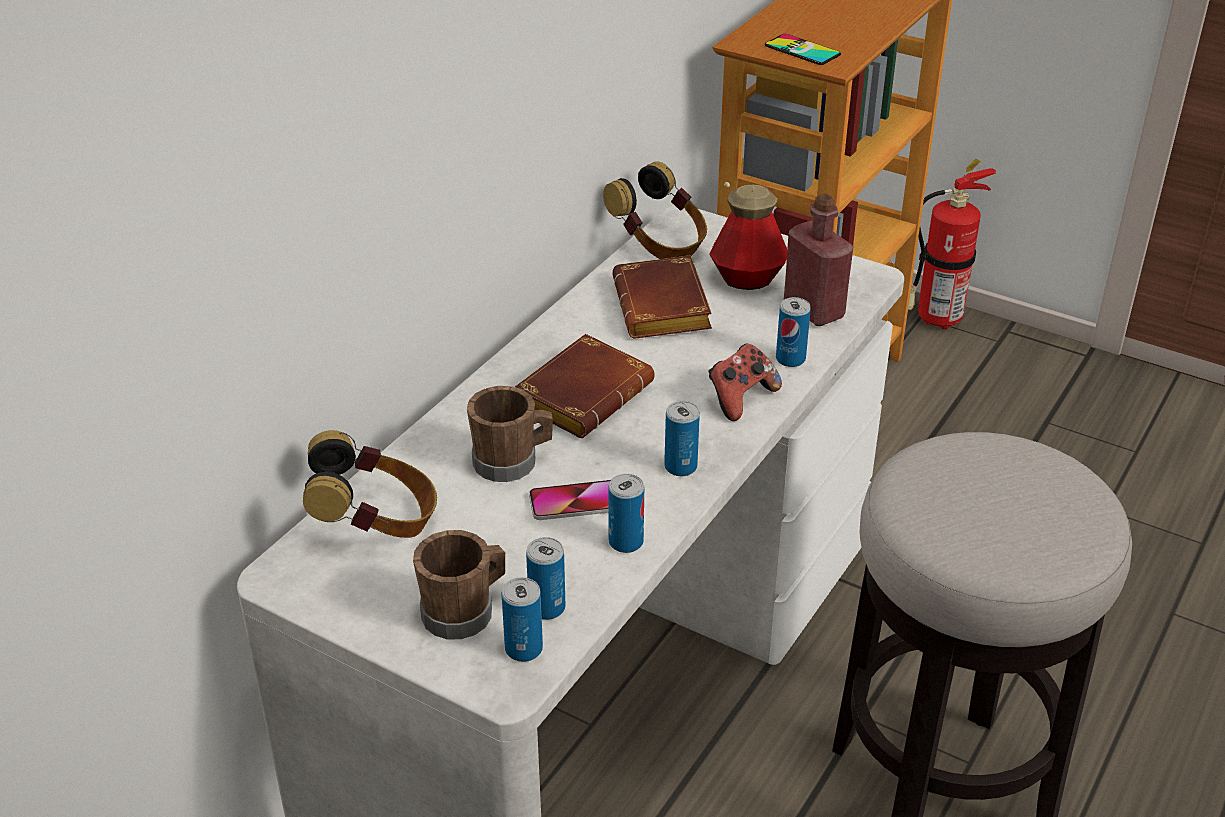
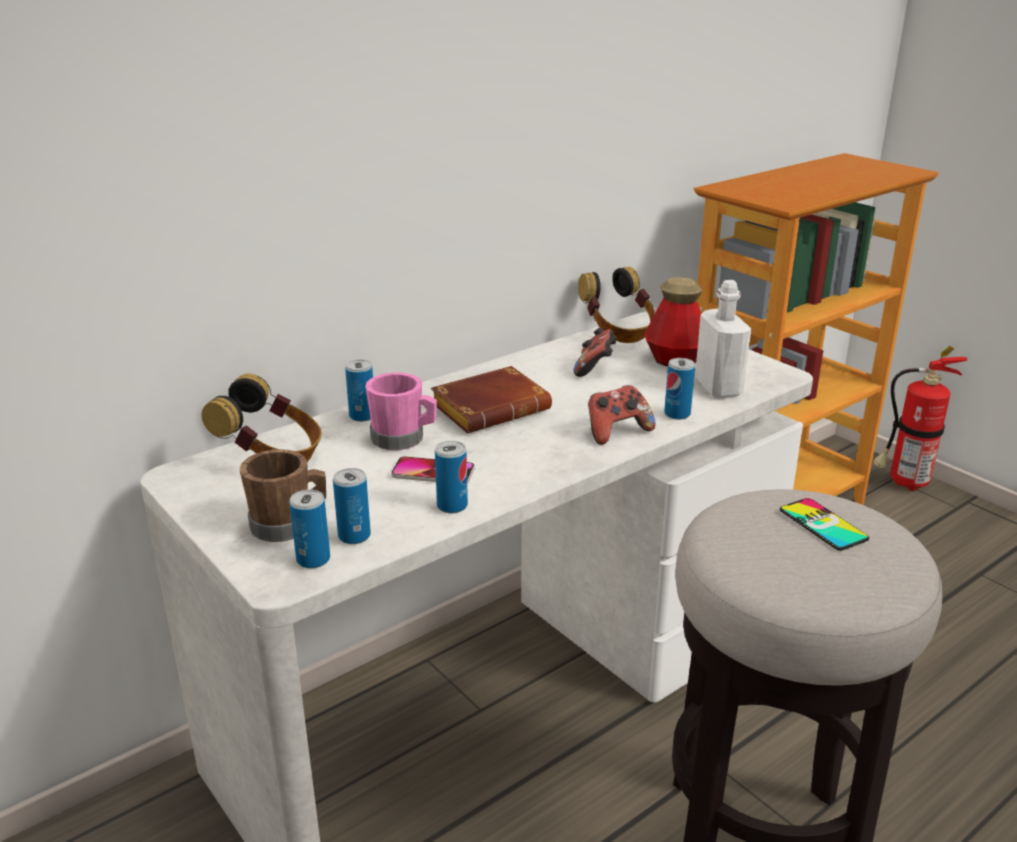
camera: 20 degrees right, 10 degrees down
(512, 462) = (403, 439): brown mug -> pink mug
(665, 309) = (595, 368): brown book -> game controller
(680, 467) = (534, 466): can -> can (362, 416)
(802, 50) = (765, 195): phone -> phone (823, 524)
(813, 310) = (718, 387): red bottle -> white bottle

